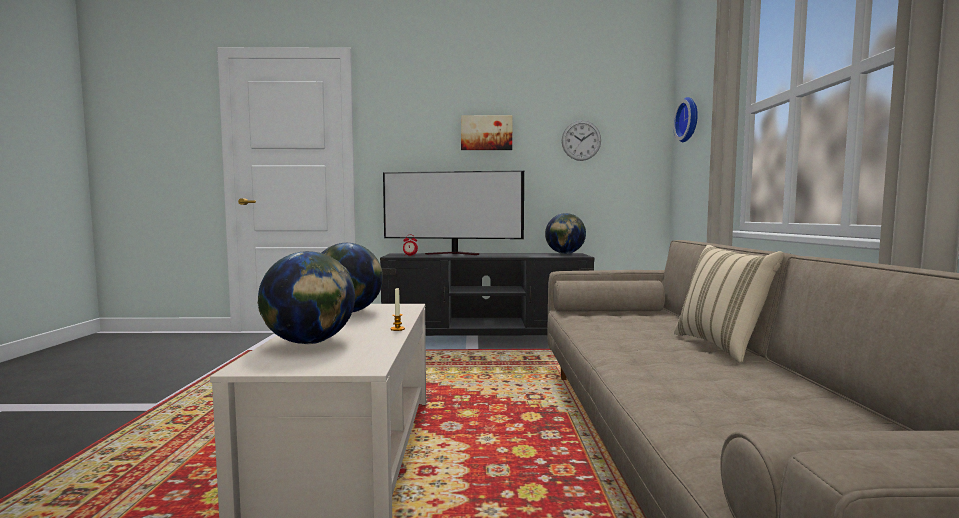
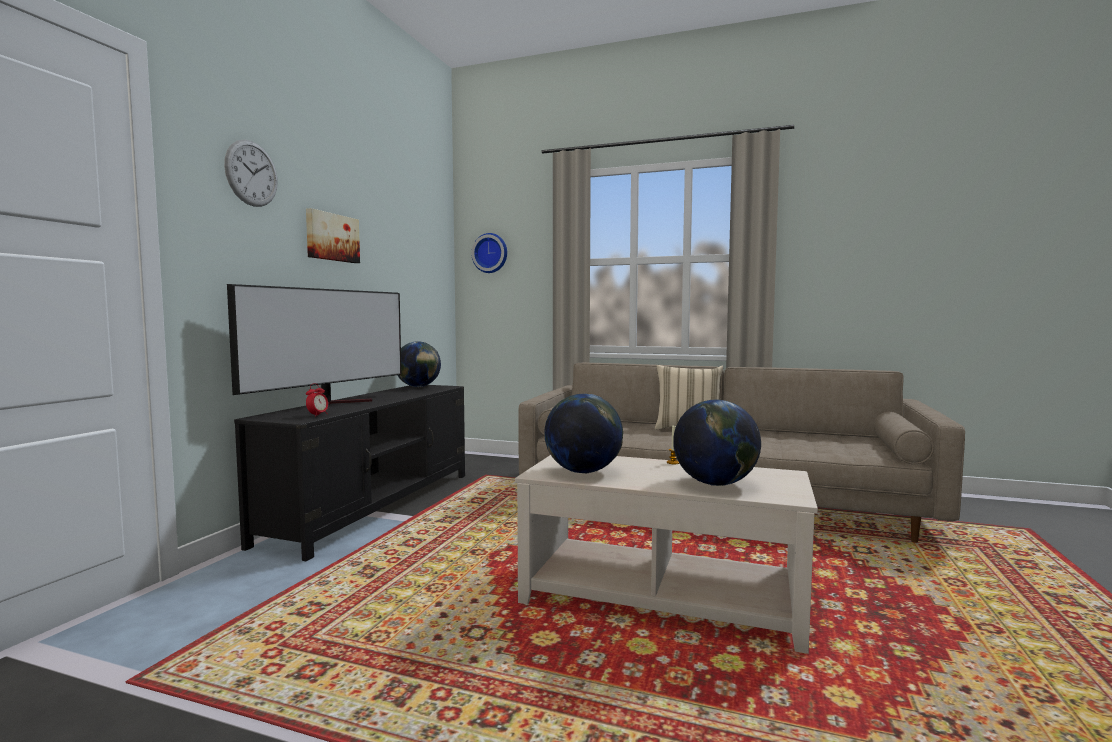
camera: 70 degrees left, 0 degrees up
(581, 140) = (405, 259): wall clock -> wall clock (251, 173)

